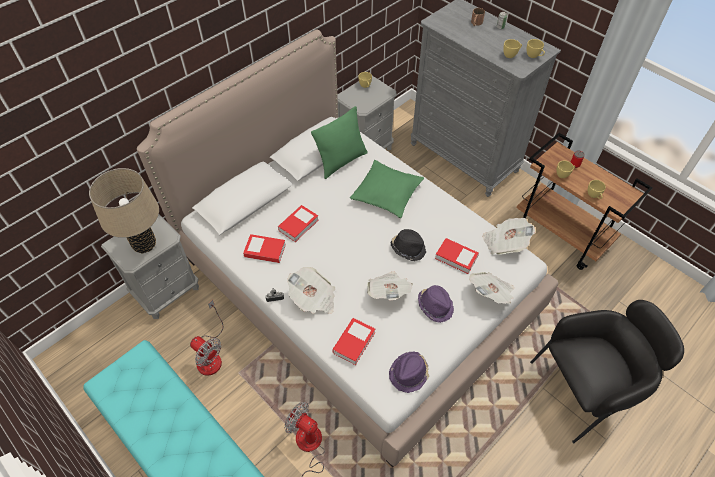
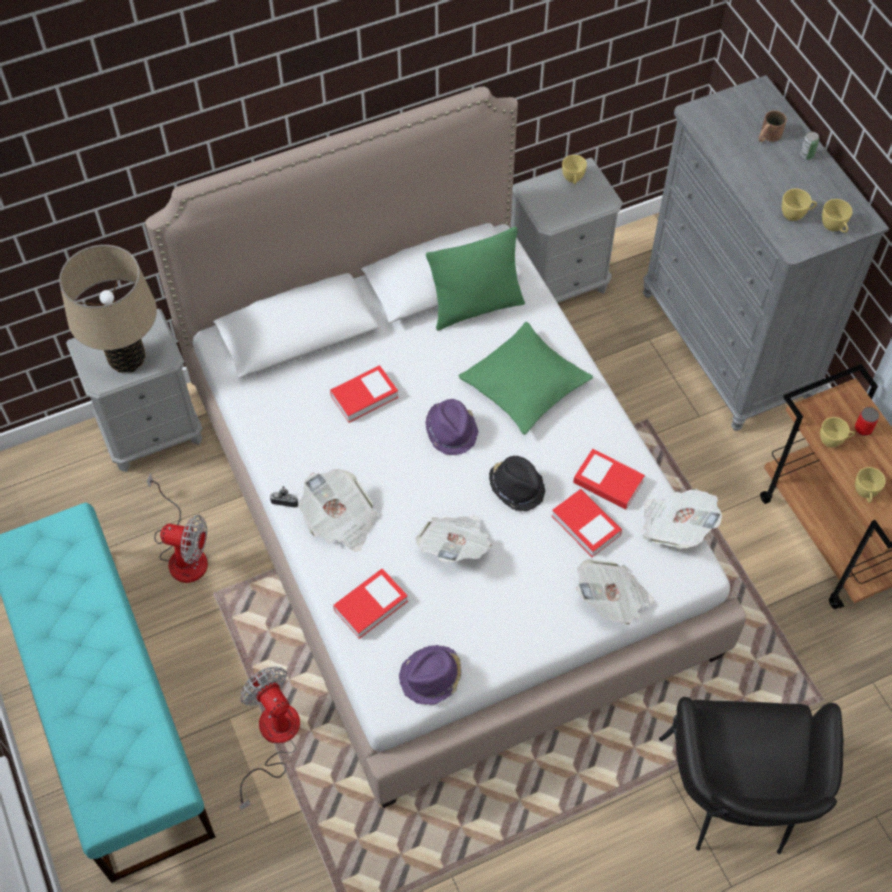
camera: 20 degrees right, 5 degrees up
(210, 355) = (183, 553): fan -> fan turned 45 degrees counterclockwise
(265, 251) = (298, 423): book -> book (608, 482)
(435, 306) = (517, 591): purple hat -> purple hat (451, 431)
(584, 390) = (735, 802): black armchair -> black armchair turned 90 degrees clockwise

